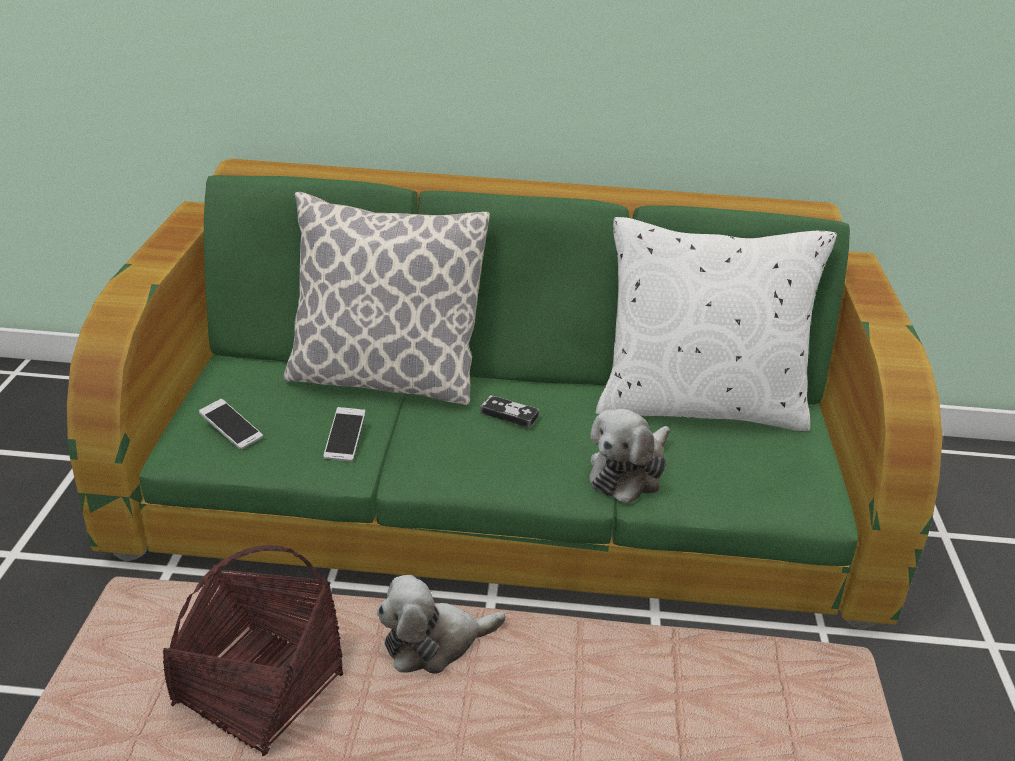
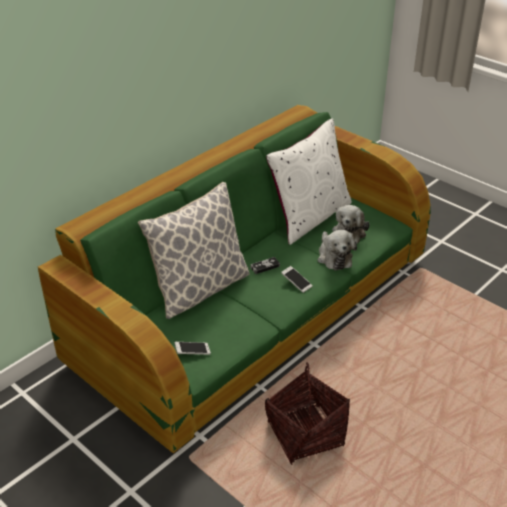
camera: 50 degrees left, 5 degrees up
(345, 442) = (239, 320): phone -> phone (296, 283)
(434, 644) = (324, 372): plush toy -> plush toy (350, 231)

